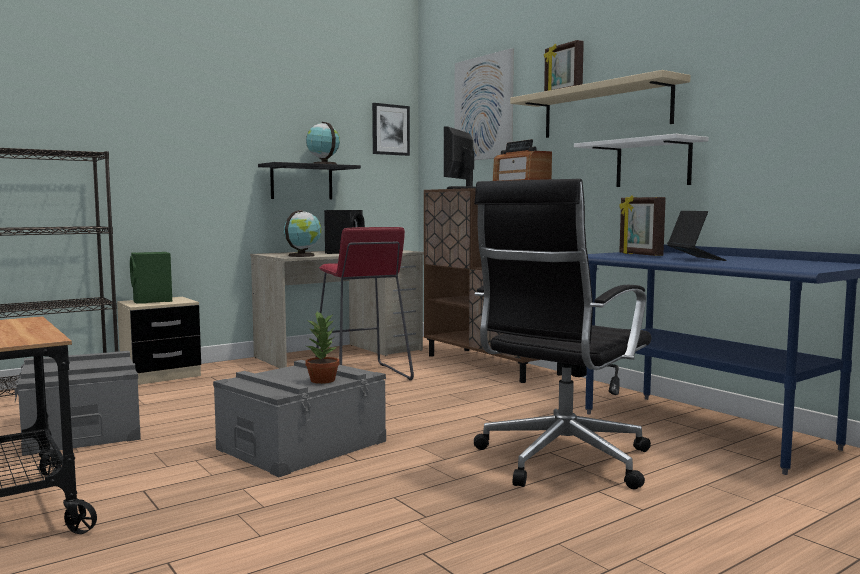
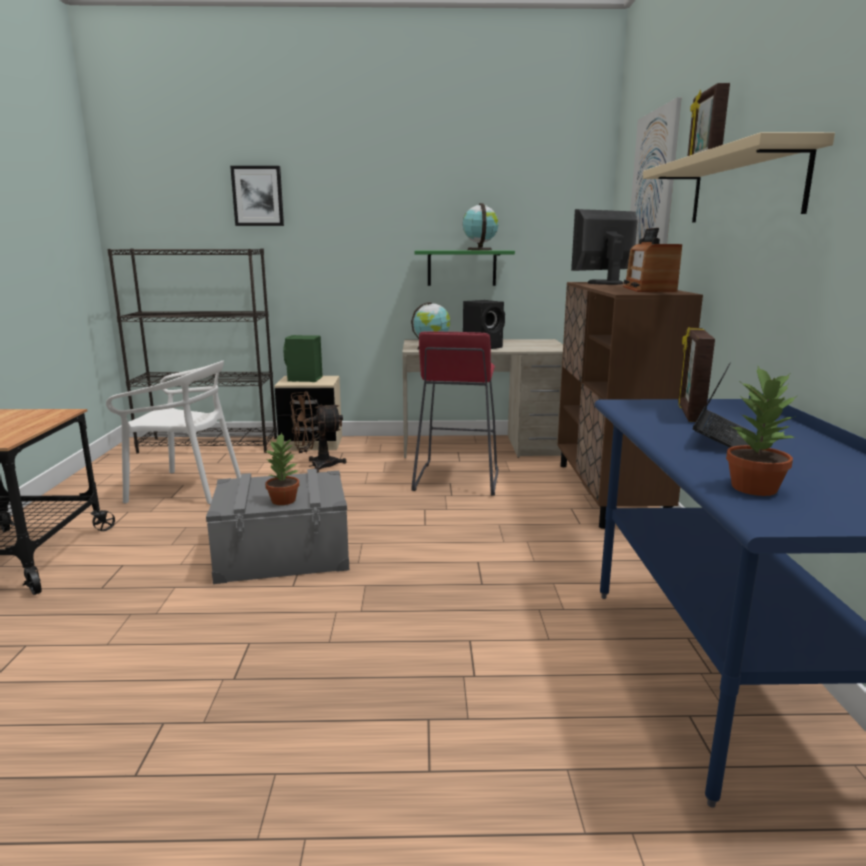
camera: 35 degrees right, 10 degrees up
(82, 429) = (185, 489): grey storage box -> white chair
(203, 389) = (316, 466): none -> brown fan
(301, 182) = (461, 268): black shelf -> green shelf
(390, 130) = (573, 205): picture -> picture (258, 196)
(560, 461) = (460, 657): black office chair -> none
(653, 163) = (778, 273): white shelf -> none
(766, 265) = (754, 487): none -> potted plant

